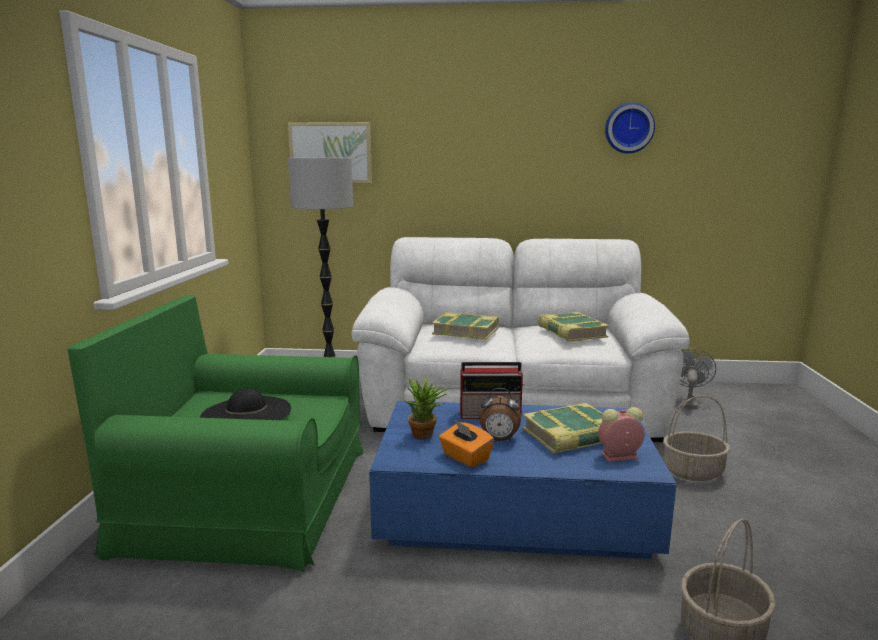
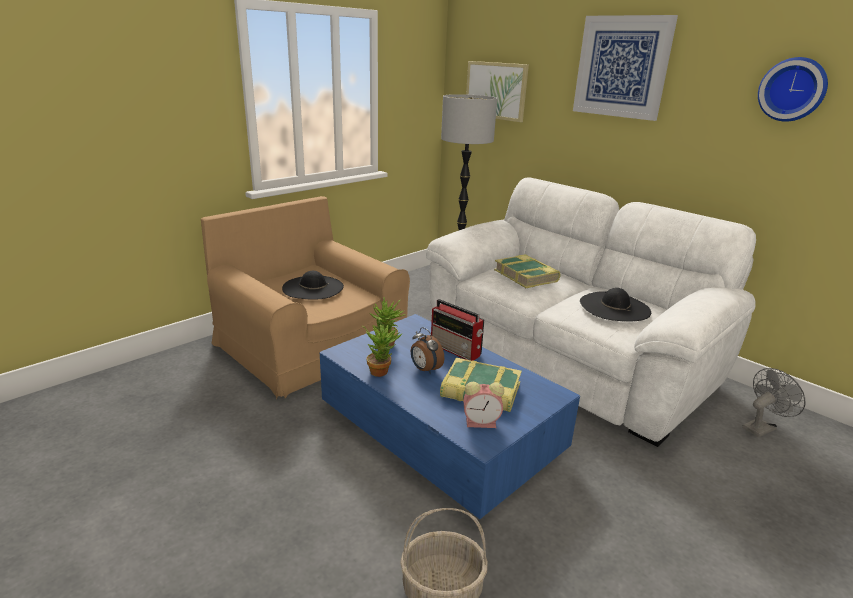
camera: 40 degrees right, 10 degrees up
(249, 498) = (310, 344): green armchair -> brown armchair
(465, 458) = (382, 370): orange tissue box -> potted plant
(477, 119) = (621, 67): none -> picture
(571, 332) = (614, 307): book -> black hat
(618, 457) = (482, 422): alarm clock -> alarm clock turned 150 degrees clockwise
(692, 472) = (638, 483): basket -> none

